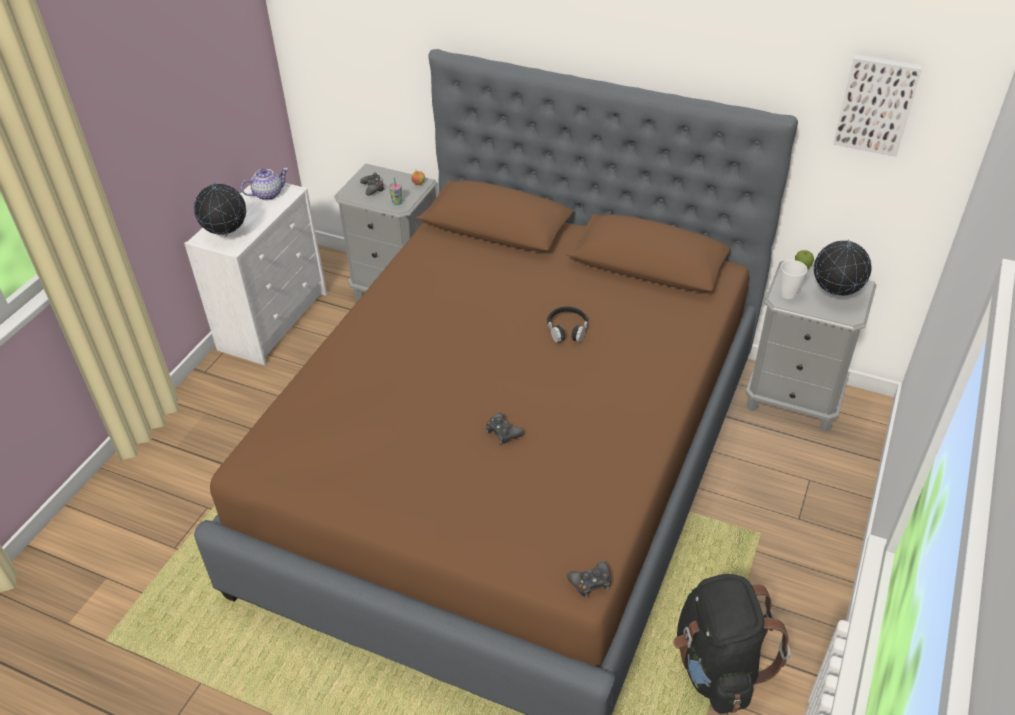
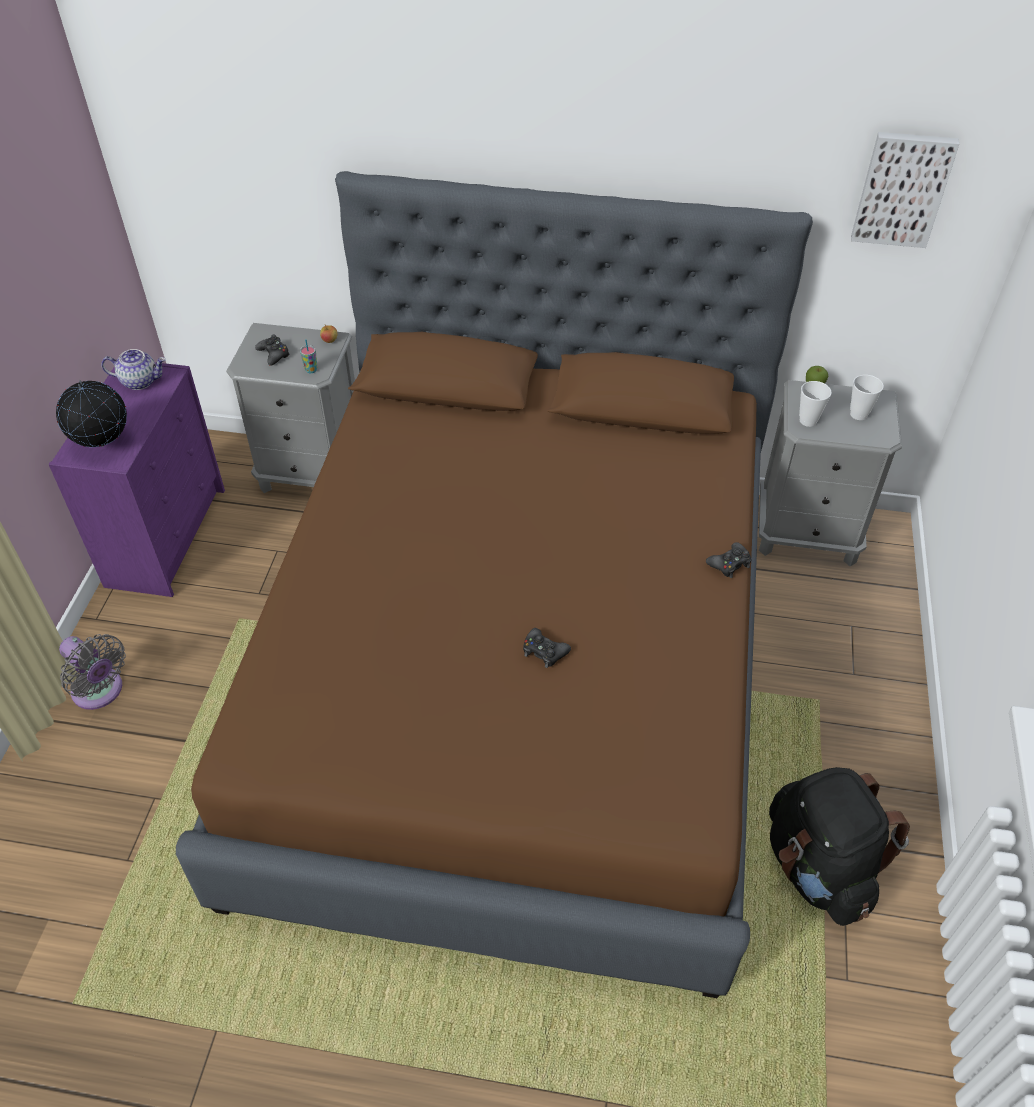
camera: 15 degrees left, 5 degrees up
(192, 424) = (100, 692): none -> grey fan
(268, 194) = (140, 381): teapot -> teapot turned 45 degrees clockwise
(274, 320) = (167, 535): white dresser -> purple dresser
(567, 329) = (576, 505): black headphones -> none
(591, 582) = (711, 824): black game controller -> black game controller (729, 564)
(835, 295) = (858, 414): globe -> cup

